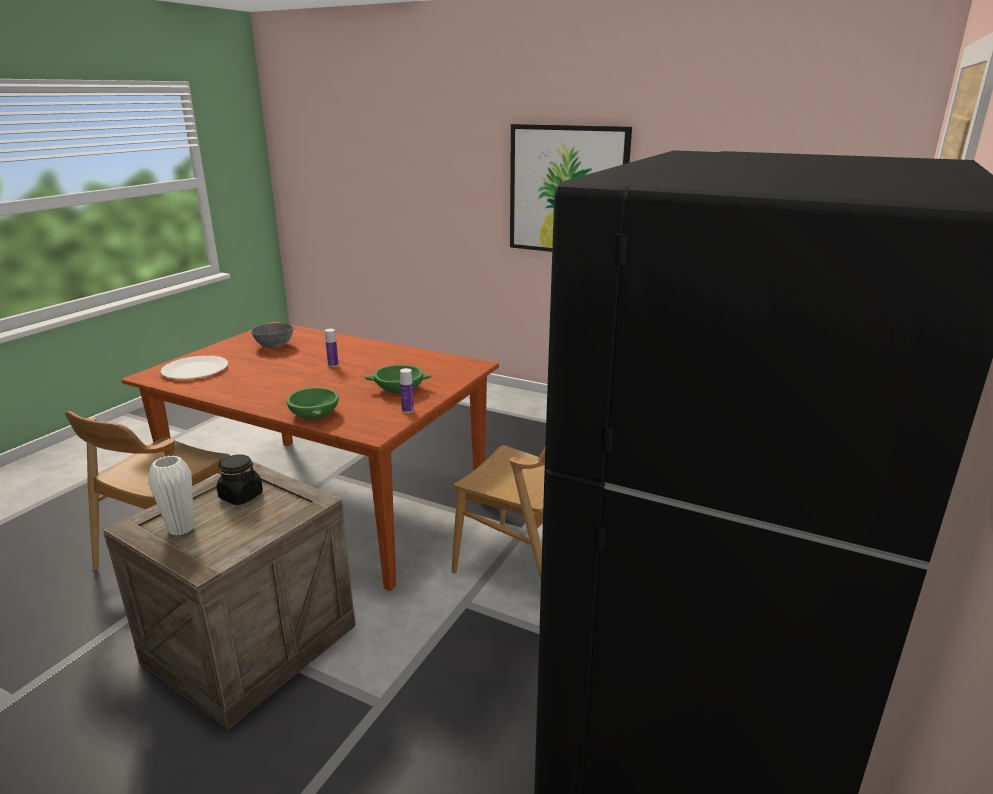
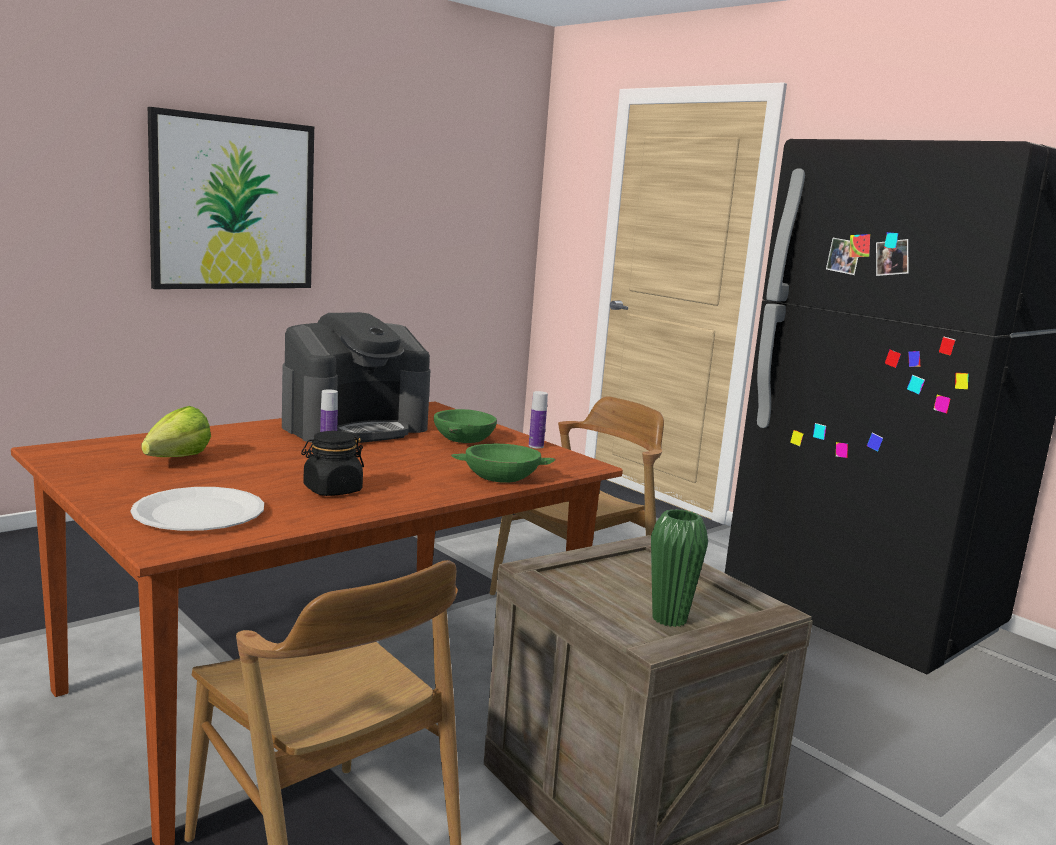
camera: 70 degrees left, 10 degrees down
(181, 528) = (669, 619): white vase -> green vase
(241, 496) = (601, 580): black jar -> black jar (332, 490)
(274, 346) = (170, 461): grey bowl -> lettuce
(391, 360) = (355, 427): none -> coffee machine

